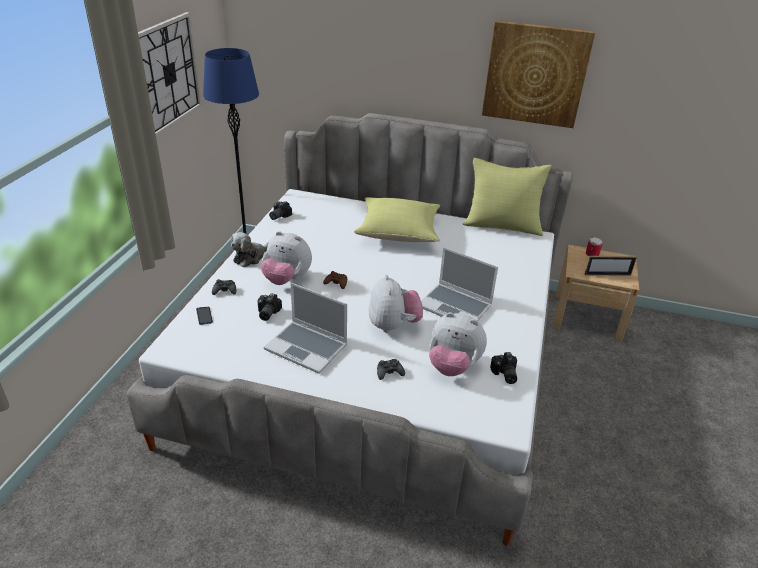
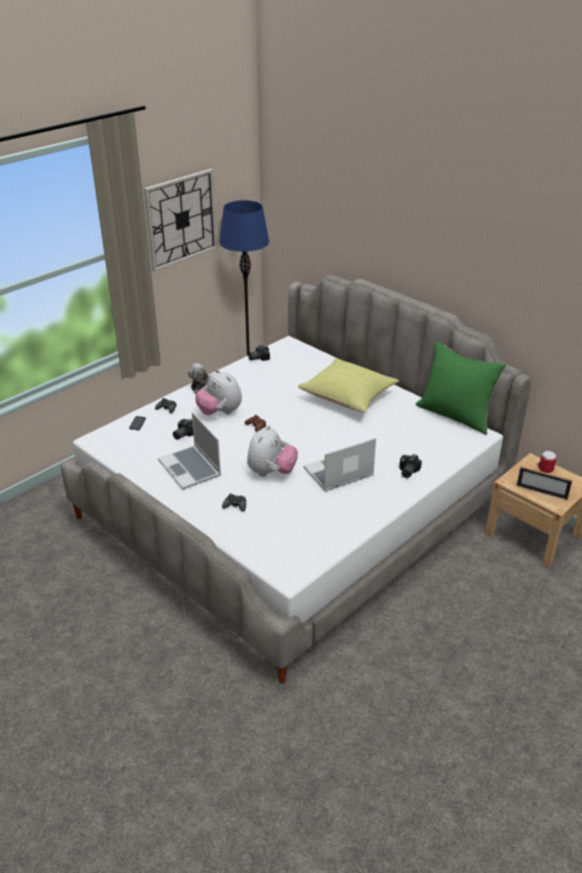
camera: 30 degrees right, 0 degrees up
(453, 366) = (289, 517): plush toy -> none
(456, 306) = (338, 473): laptop -> laptop turned 90 degrees clockwise
(502, 225) = (456, 415): yellow pillow -> green pillow
(504, 375) = (325, 537): camera -> camera (407, 471)
(535, 74) = (501, 270): picture -> none

